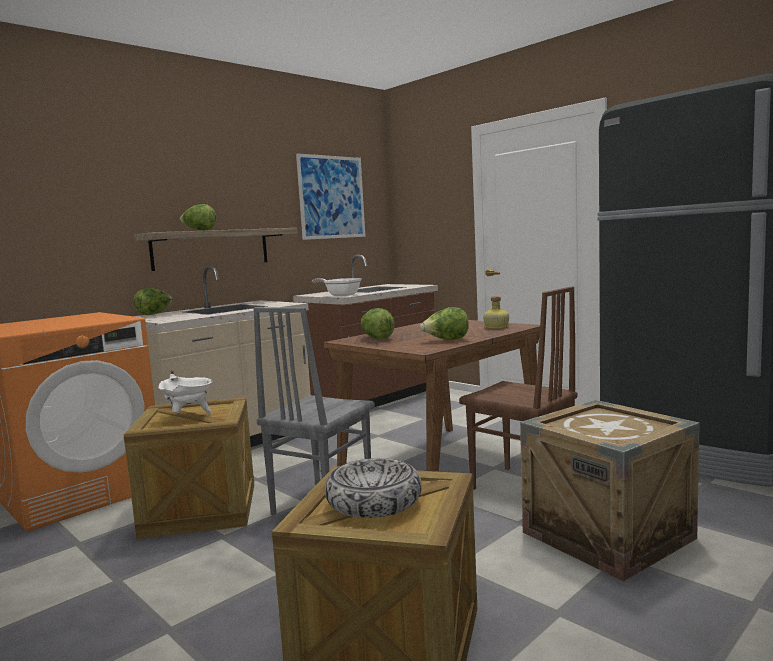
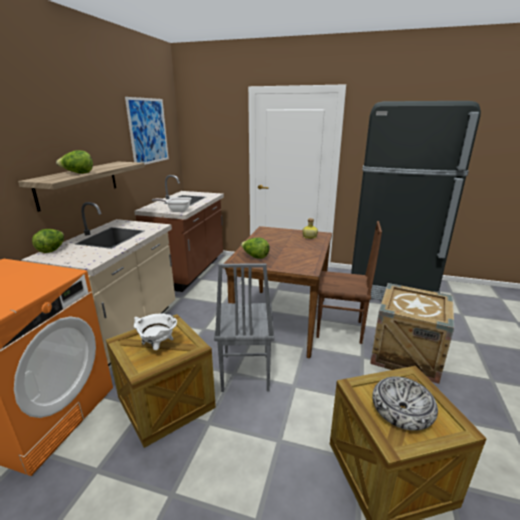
camera: 30 degrees left, 15 degrees up
(446, 340) = (304, 256): lettuce -> none

